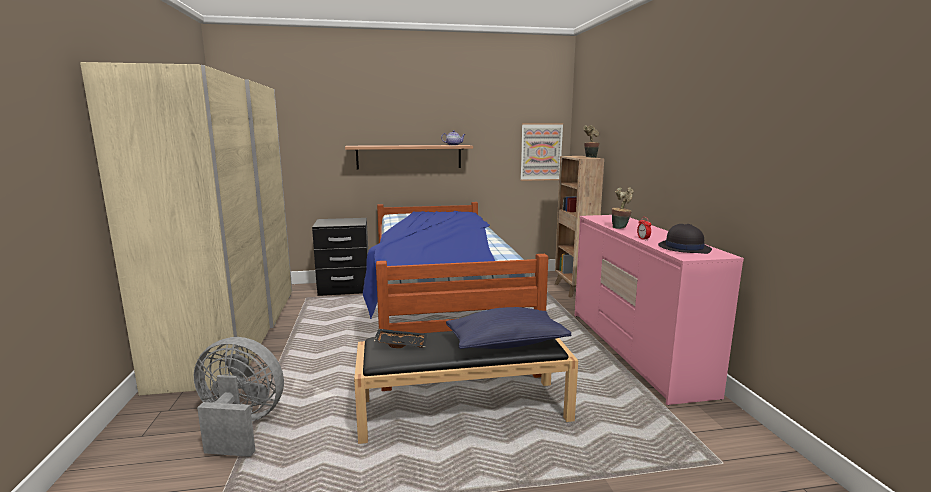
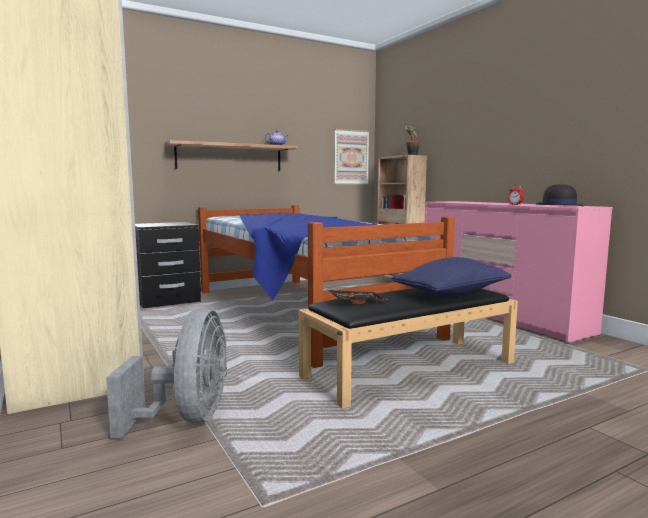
camera: 20 degrees left, 5 degrees down
(240, 426) = (188, 418): grey fan -> grey fan turned 105 degrees clockwise
(621, 227) = (478, 203): potted plant -> none

